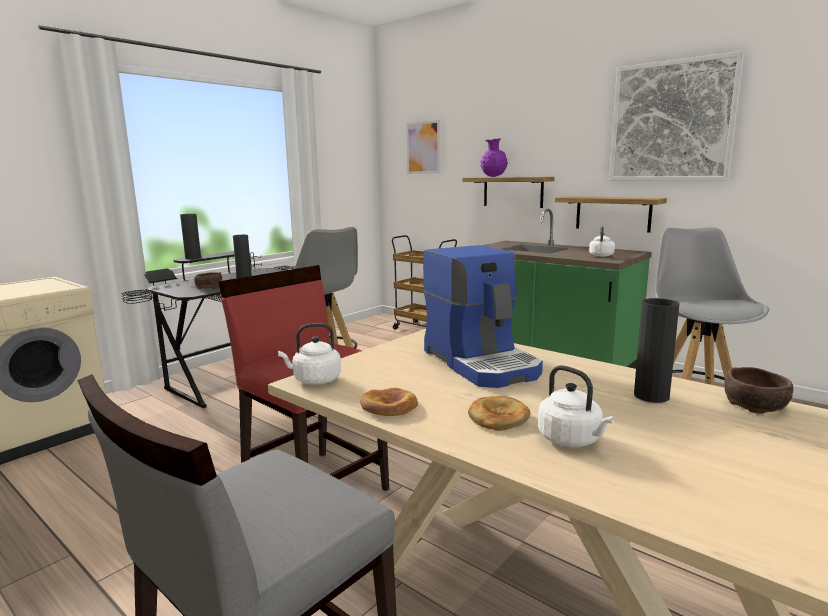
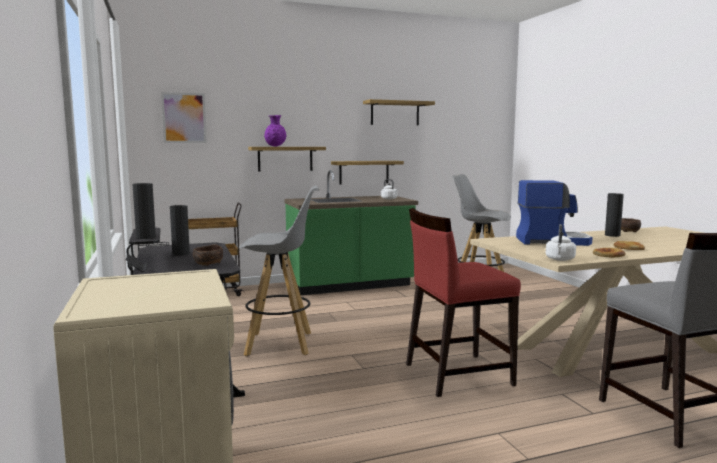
camera: 60 degrees left, 5 degrees down
(572, 440) = (655, 246): white kettle -> none
(671, 122) = (395, 113): picture -> shelf

